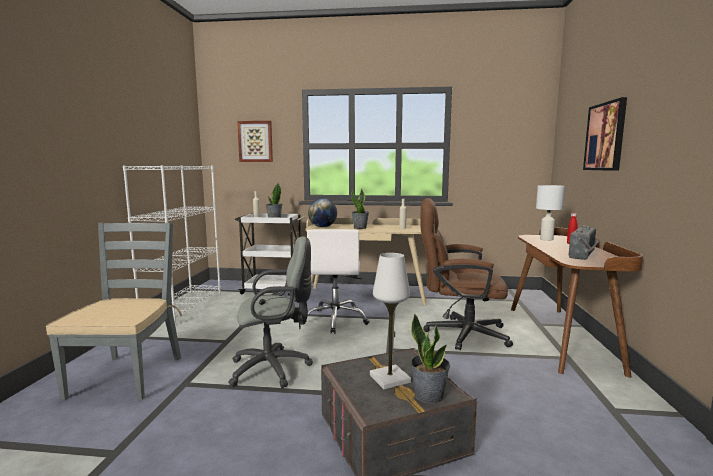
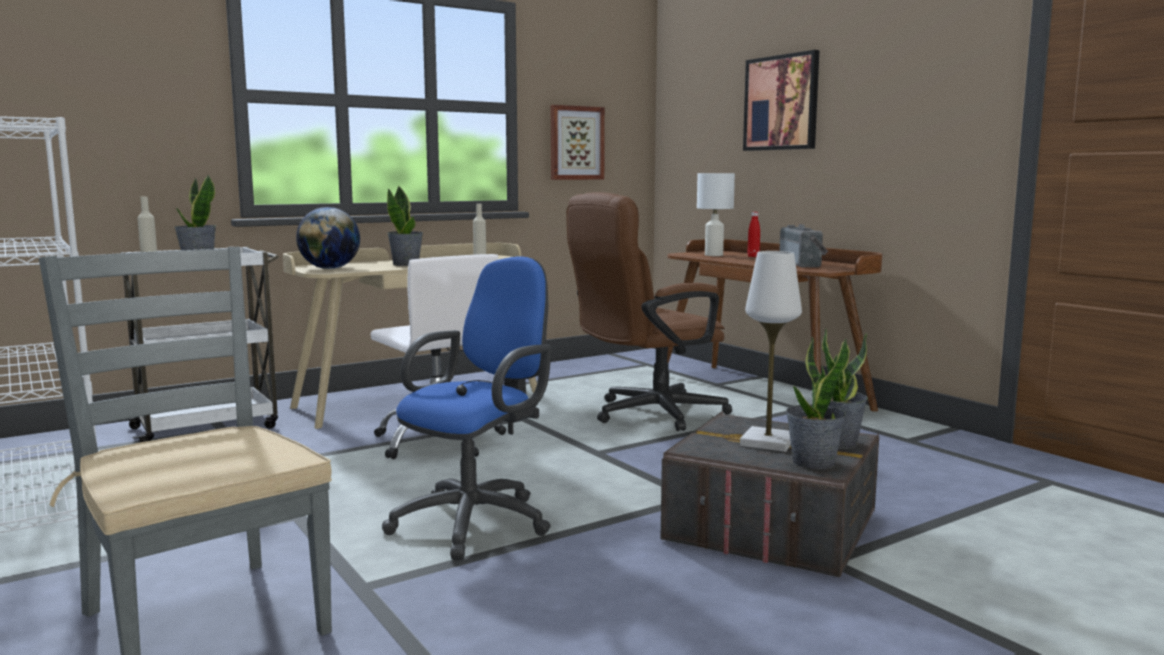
camera: 40 degrees left, 0 degrees up
(255, 141) = (107, 77): picture -> picture (576, 143)
(274, 368) = (478, 521): grey office chair -> blue office chair
(380, 404) = (813, 462): none -> potted plant

